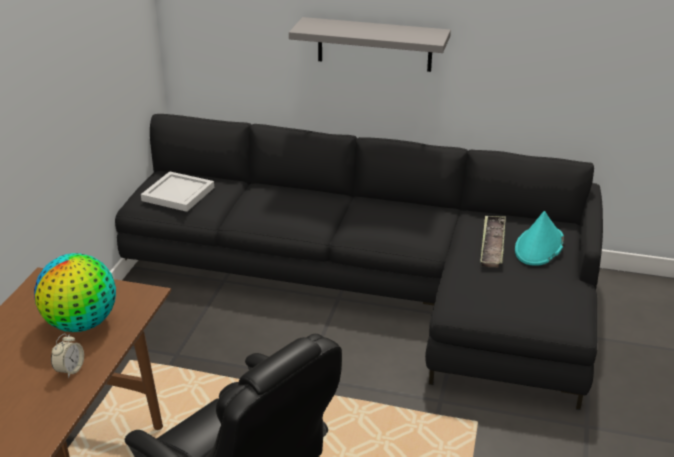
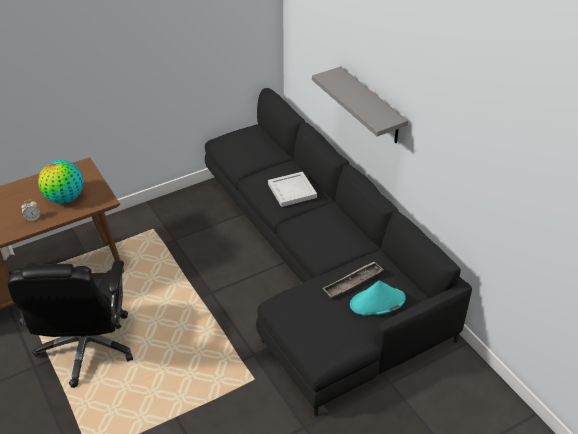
camera: 45 degrees right, 10 degrees up
(179, 194) = (243, 146): white tray -> white tray (293, 191)

